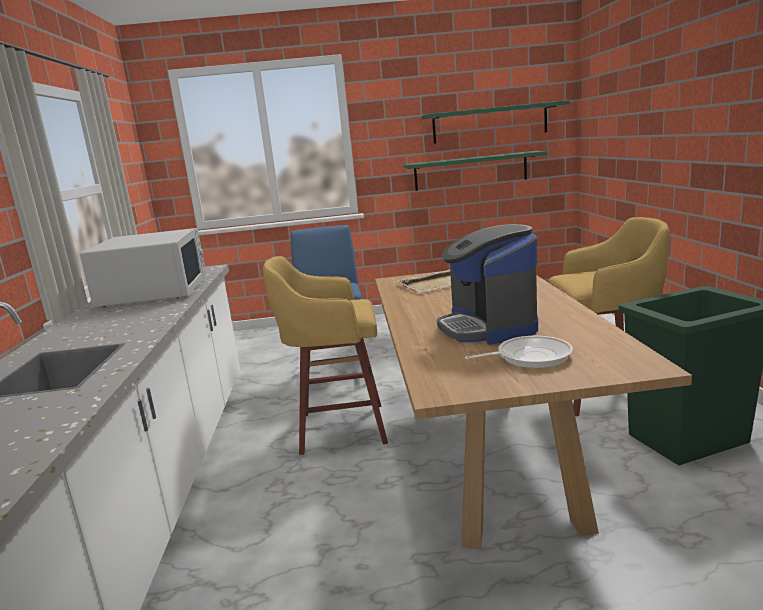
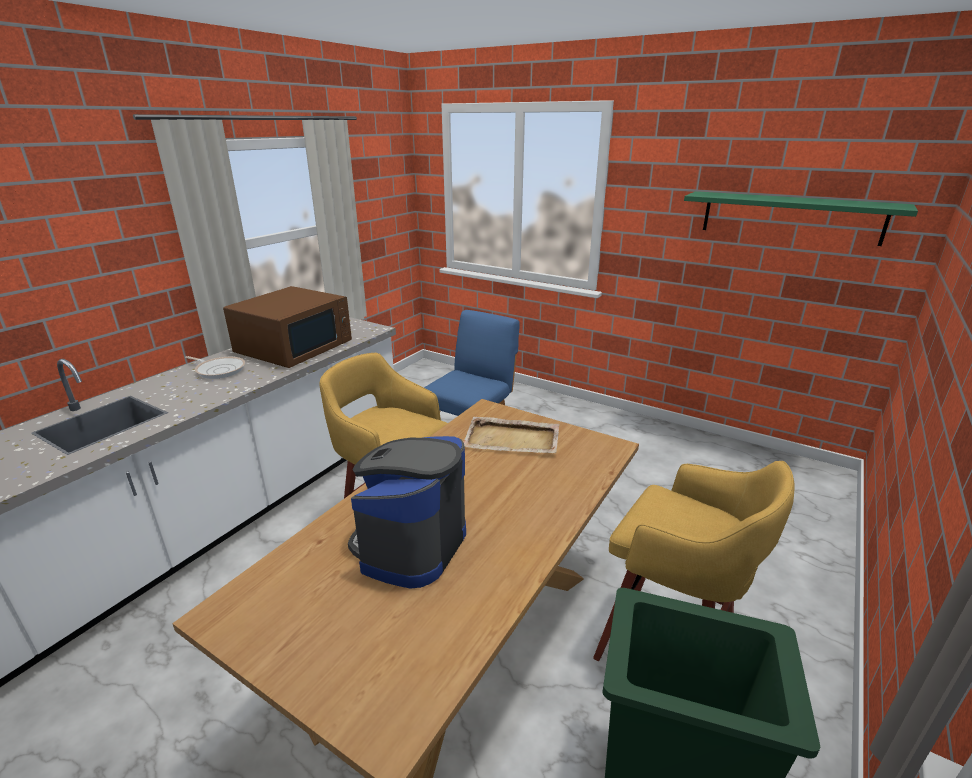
camera: 35 degrees right, 10 degrees up
(155, 291) = (295, 347): white microwave -> brown microwave
(470, 171) = (744, 275): green shelf -> none
(529, 357) = (349, 622): frying pan -> frying pan (219, 370)

